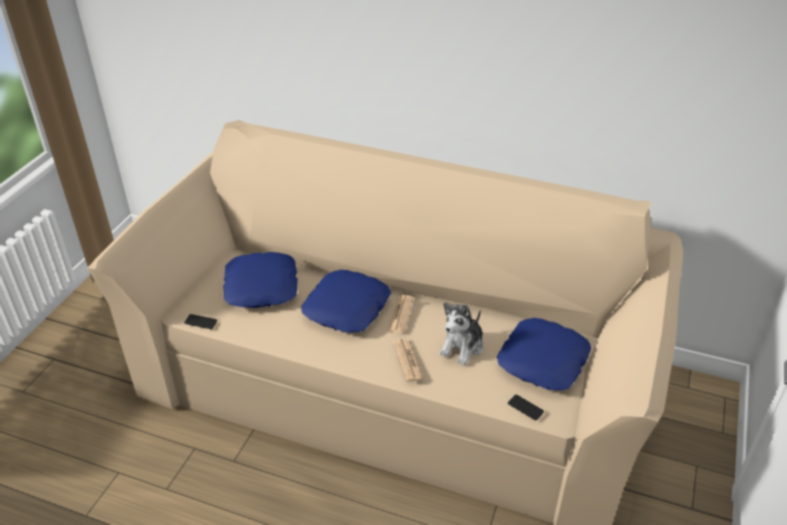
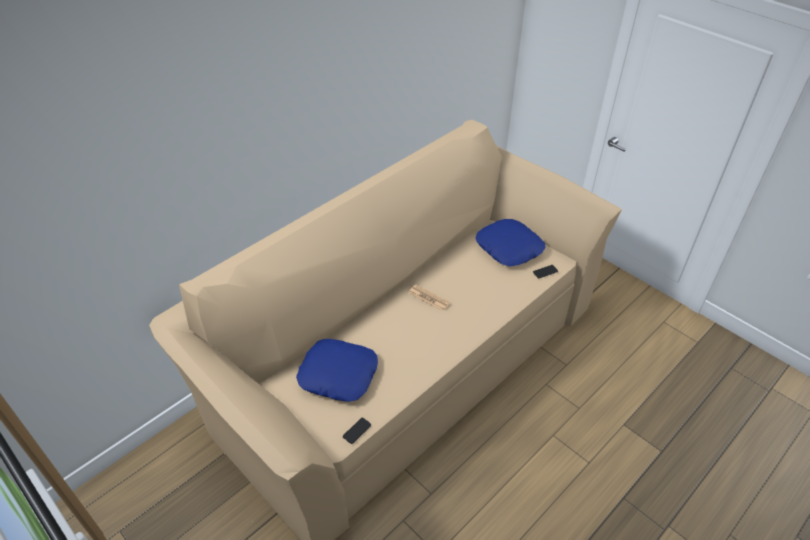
camera: 65 degrees left, 5 degrees up
(347, 308) = (402, 326): blue pillow -> none
(407, 360) = (478, 311): newspaper -> none
(462, 347) = (478, 279): plush toy -> none

